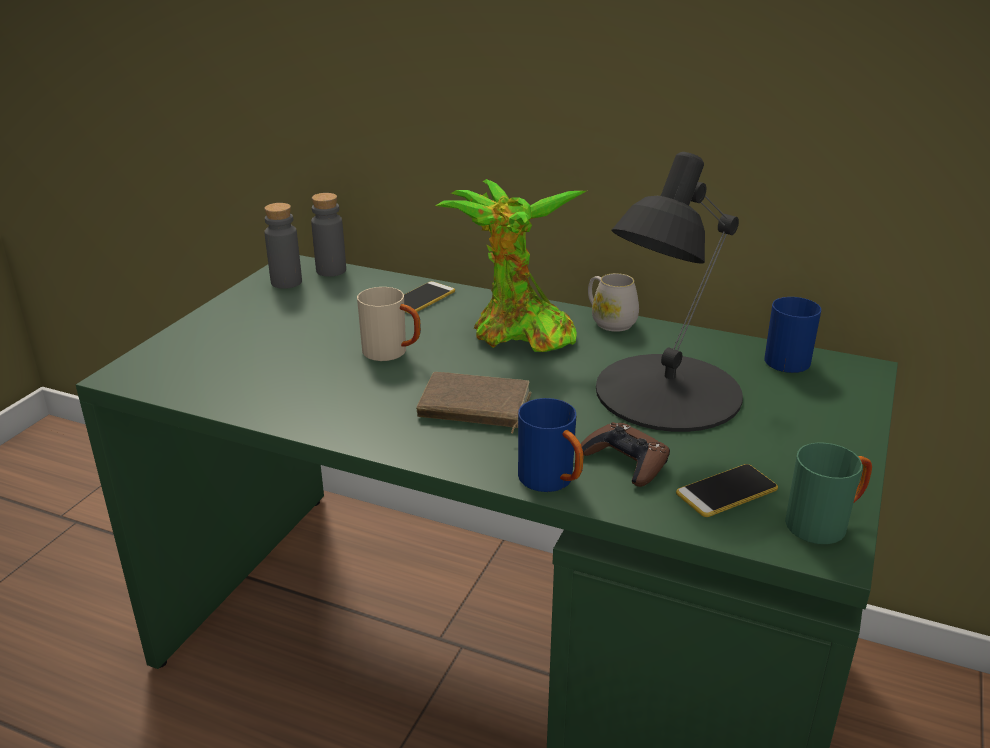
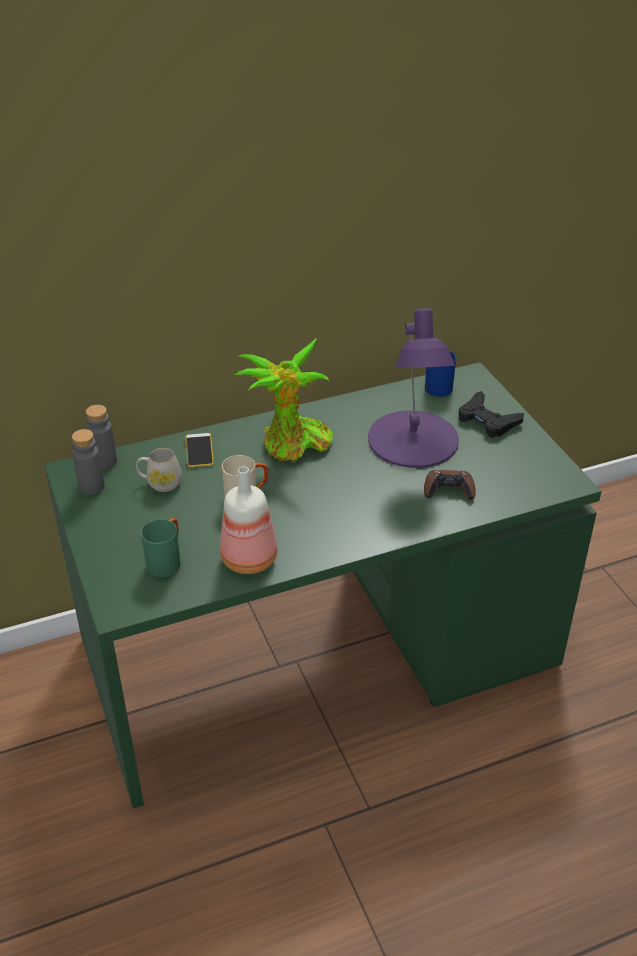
camera: 45 degrees left, 10 degrees up
(298, 402) = (251, 558): none -> bottle
(473, 408) = (342, 504): brown book -> none
(553, 482) = (436, 521): blue mug -> none
(609, 321) = (324, 409): white mug -> white mug (160, 483)
(665, 392) = (412, 440): black table lamp -> purple table lamp
(727, 491) = (505, 479): phone -> none
(807, 421) = (487, 420): none -> black game controller
(825, 523) = (555, 471): green mug -> green mug (167, 561)

